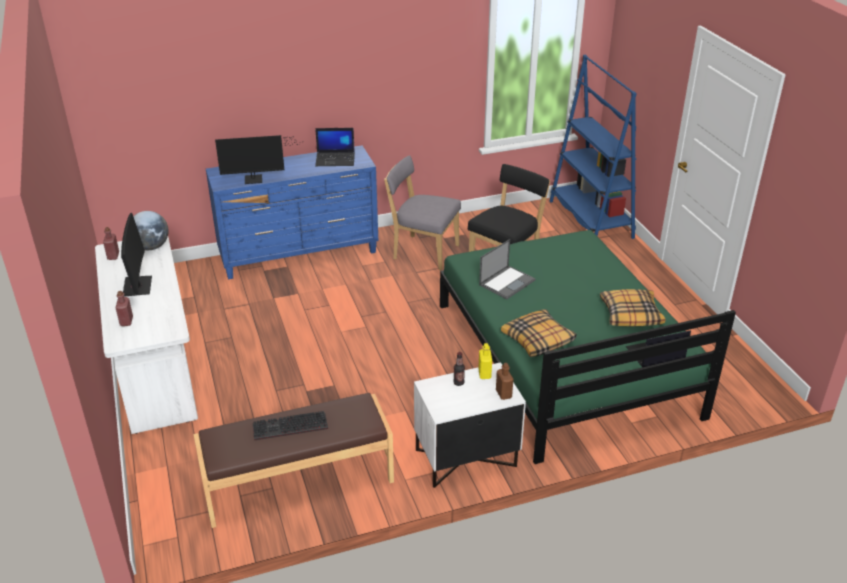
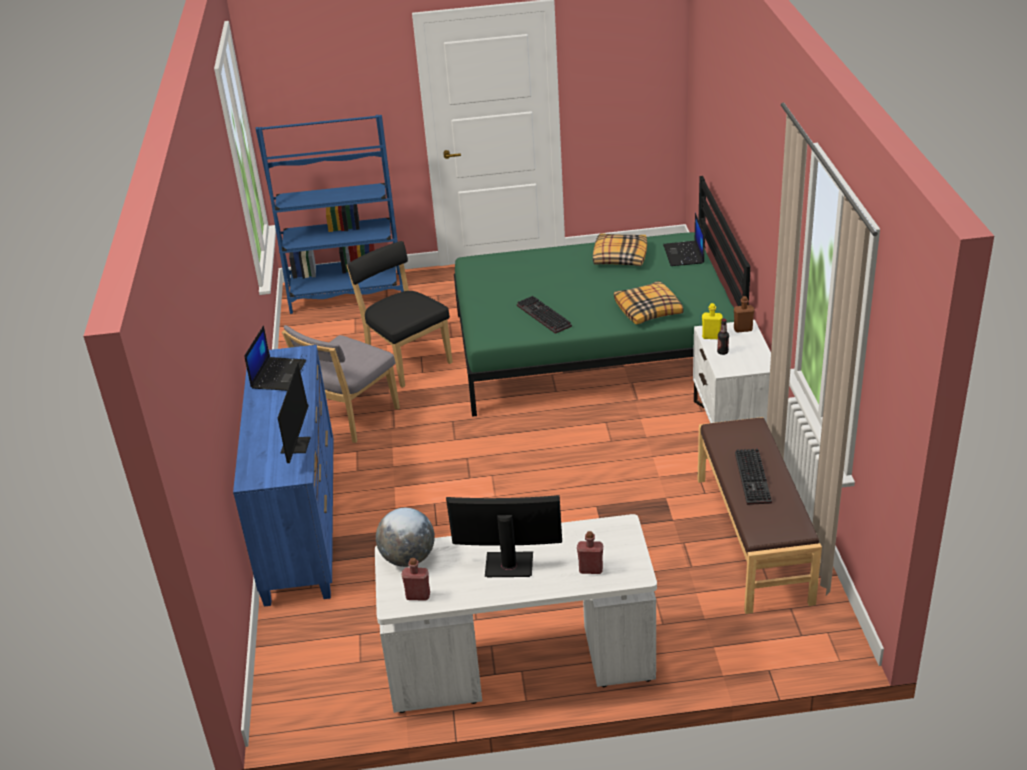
camera: 75 degrees left, 0 degrees up
(507, 282) = (542, 316): laptop -> keyboard

